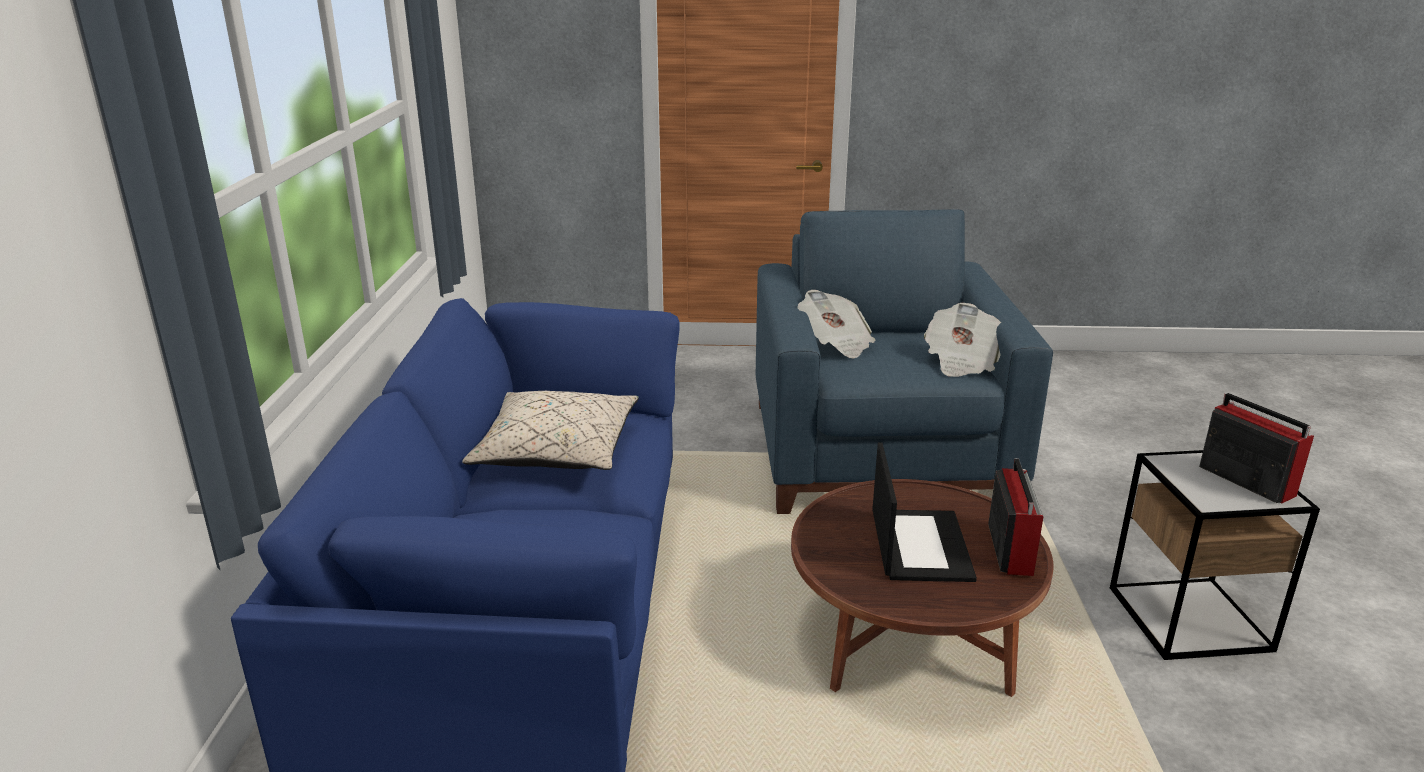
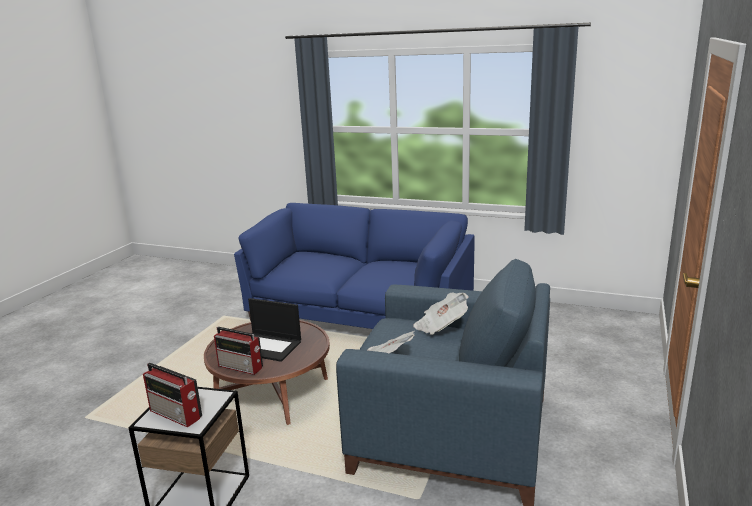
camera: 110 degrees right, 5 degrees down
(556, 451) = (385, 270): beige pillow -> none
(1244, 480) = (176, 414): radio -> radio turned 45 degrees clockwise

